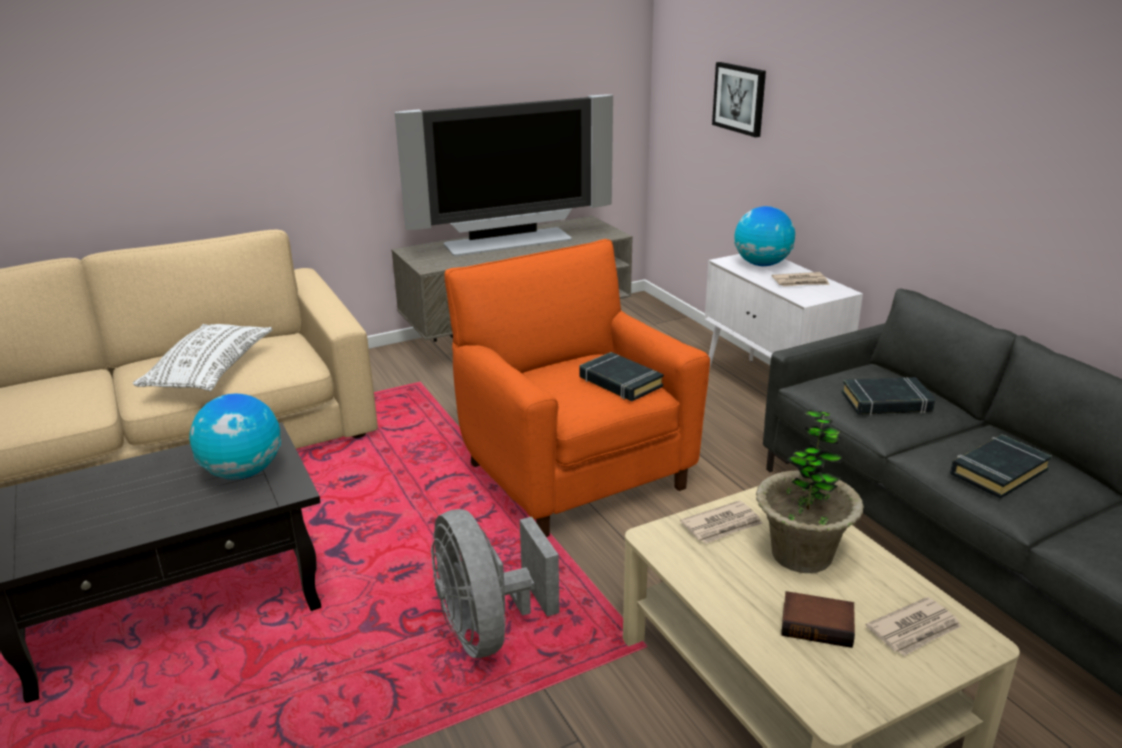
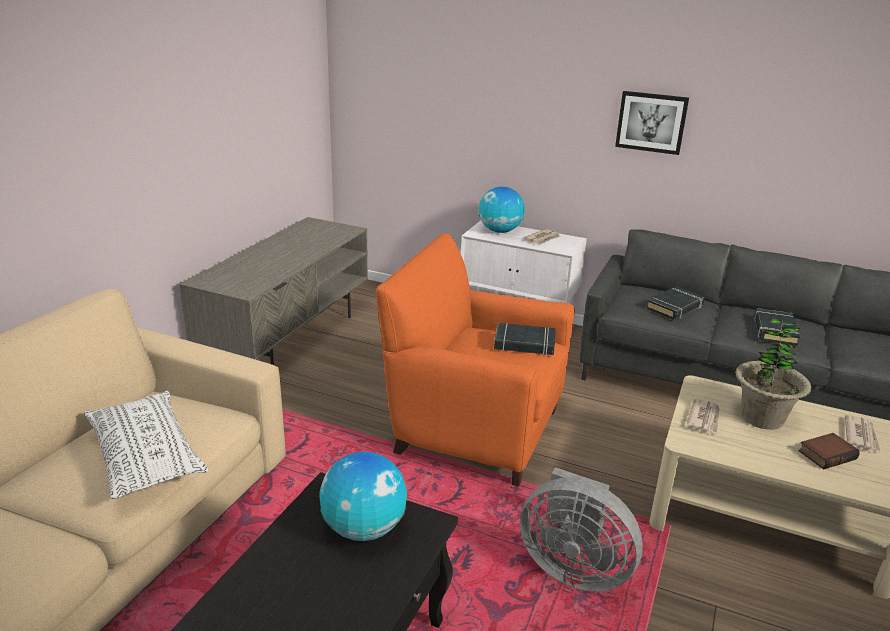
camera: 40 degrees left, 0 degrees up
(509, 243) = (280, 254): television -> none
(740, 98) = (443, 105): picture -> picture (651, 122)

